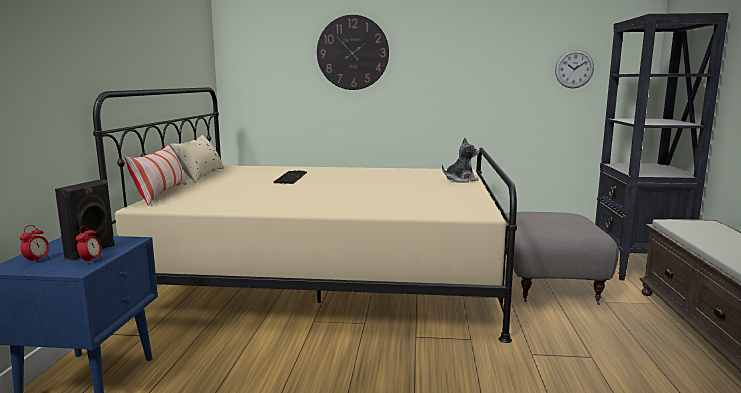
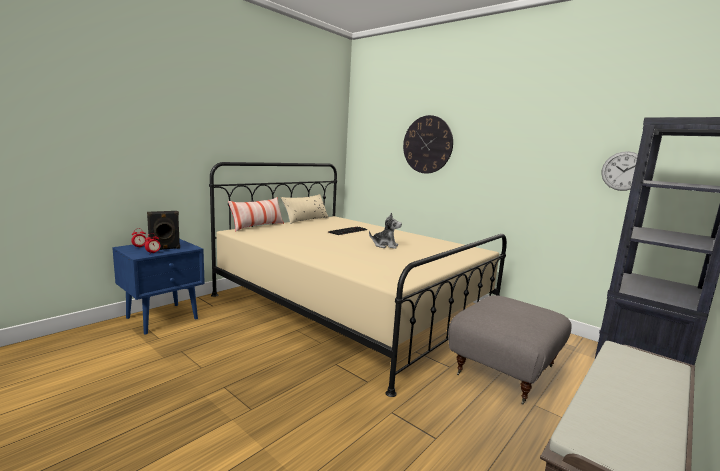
camera: 35 degrees right, 0 degrees up
(460, 180) = (457, 257): plush toy -> plush toy (385, 245)

